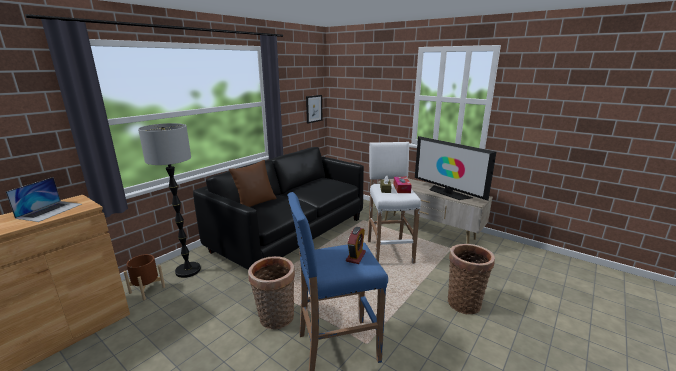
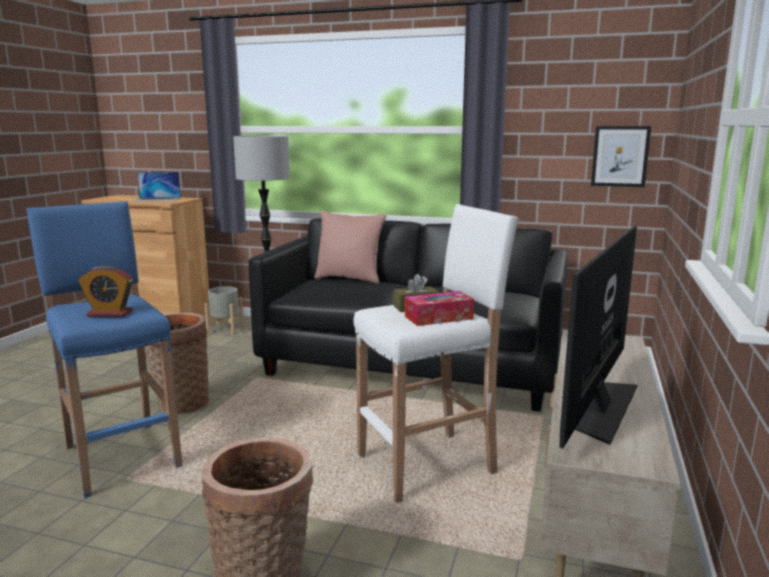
camera: 70 degrees right, 5 degrees down
(147, 290) = (225, 329): brown planter -> grey planter
(255, 204) = (349, 279): brown pillow -> pink pillow

